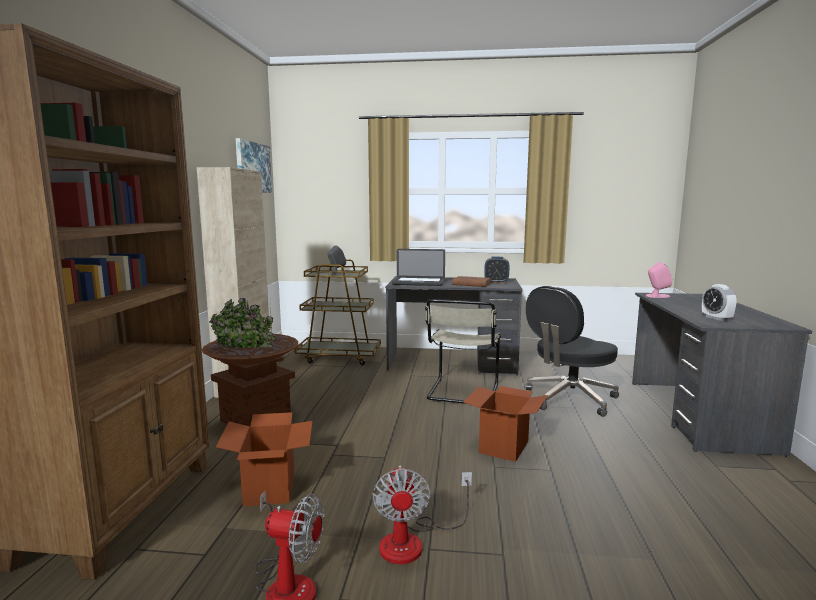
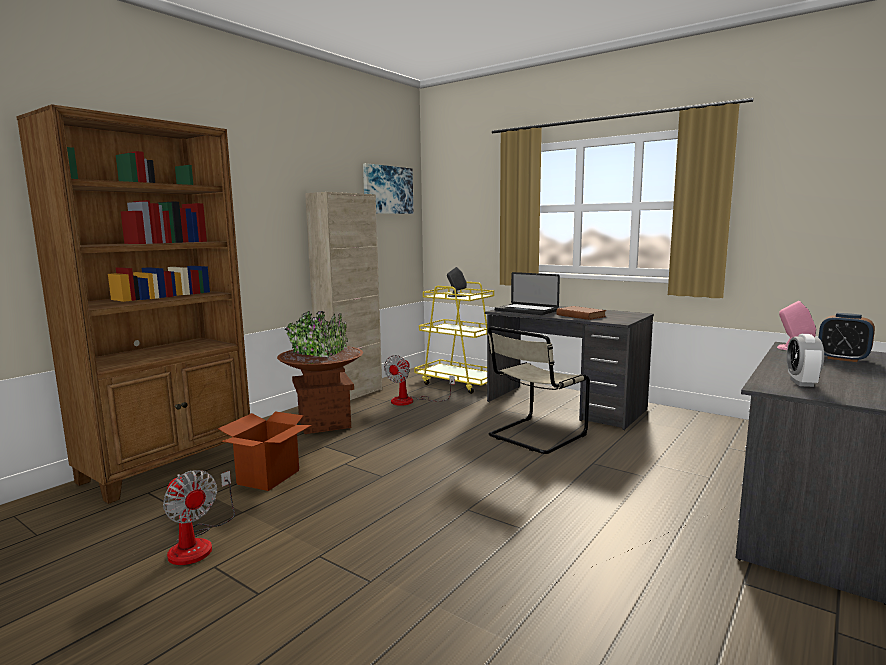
camera: 30 degrees right, 0 degrees up
(339, 357) = (459, 383): brown cart -> yellow cart
(413, 541) = (315, 546): fan -> fan (410, 401)
(496, 282) = (616, 316): alarm clock -> alarm clock (842, 359)
(504, 447) = (504, 495): cardboard box -> none
(569, 399) = (652, 466): black office chair -> none

